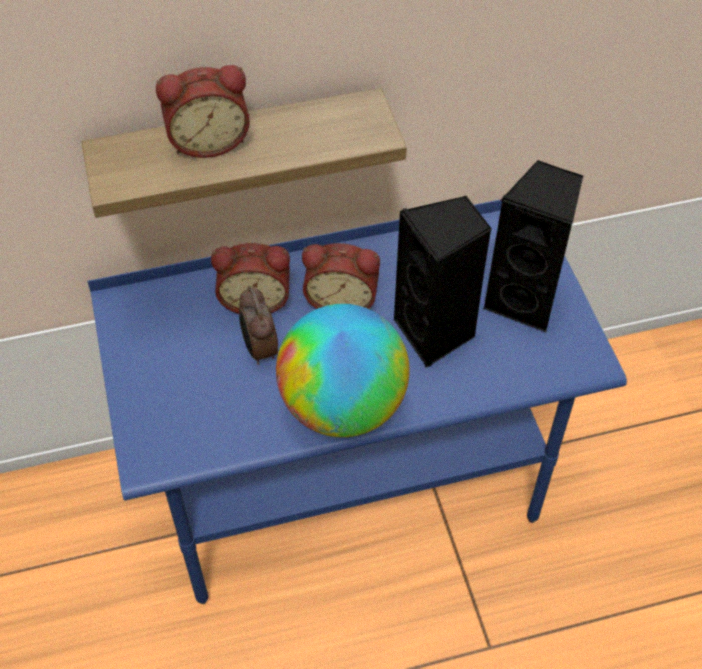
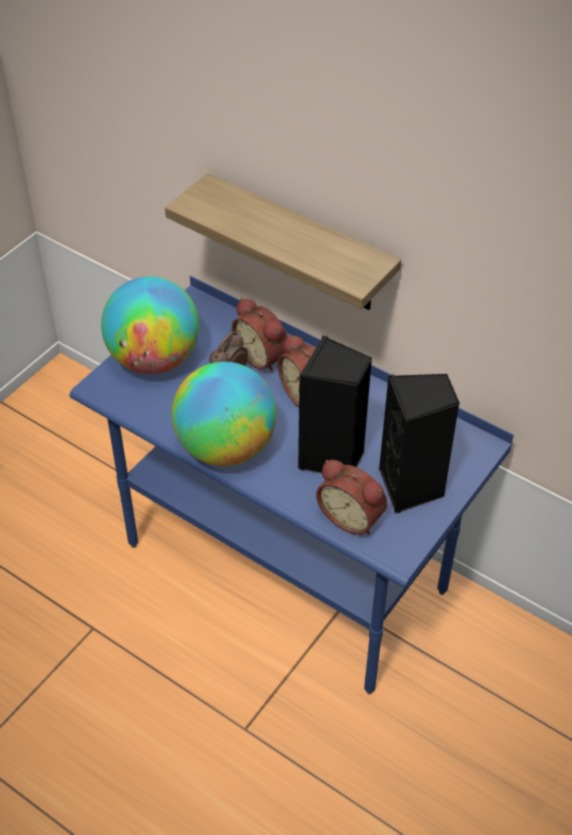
camera: 50 degrees right, 5 degrees down
(161, 389) = (154, 359): none -> globe
(208, 140) = (265, 217): alarm clock -> alarm clock (352, 516)

